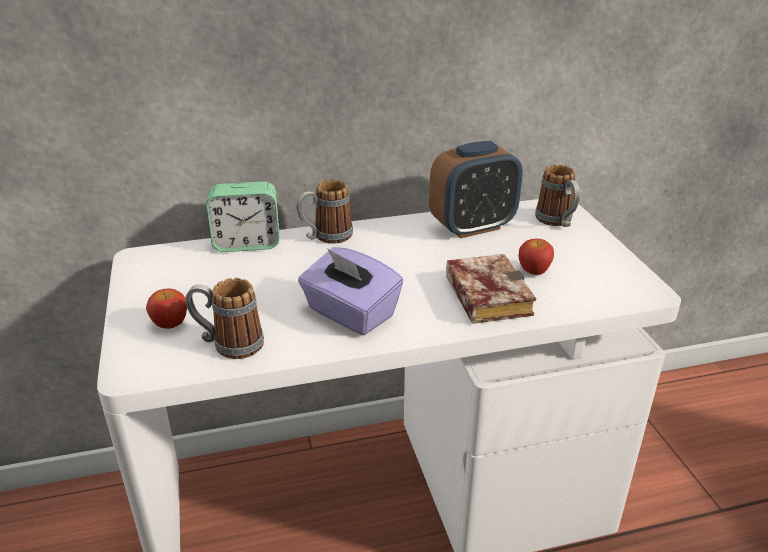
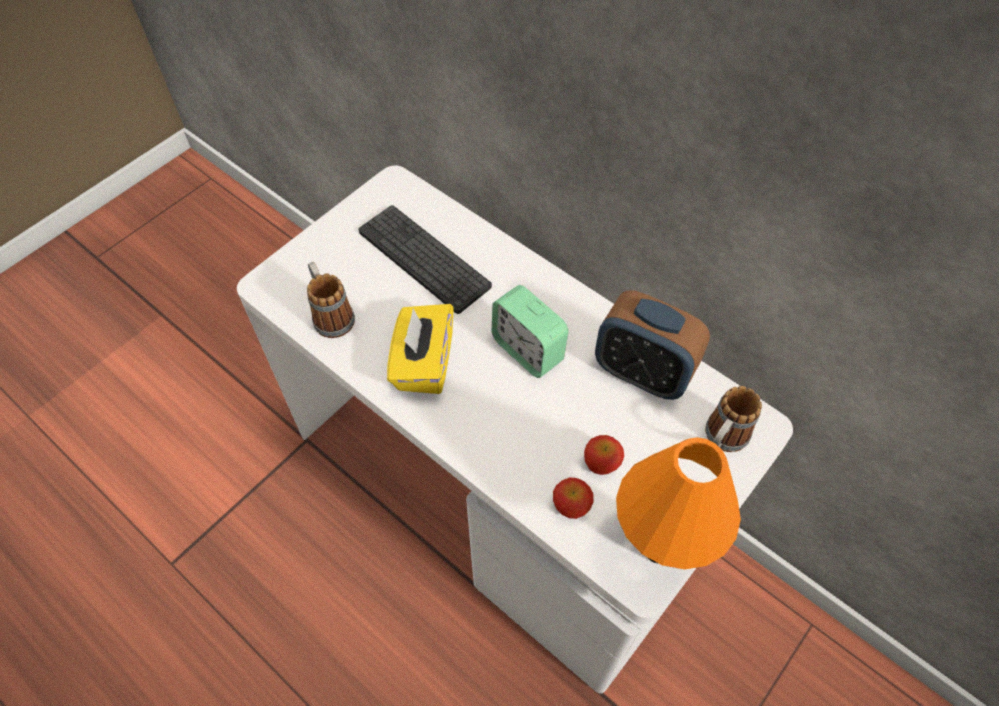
camera: 55 degrees right, 25 degrees up
(170, 324) = (329, 265): apple -> apple (571, 506)
(242, 273) = (423, 259): none -> keyboard
(247, 243) = (468, 231): alarm clock -> alarm clock (528, 350)
(326, 237) = (524, 275): mug -> none
(350, 314) = (423, 364): purple tissue box -> yellow tissue box
(483, 295) = (525, 443): book -> none
(628, 277) = (658, 552): none -> orange table lamp

